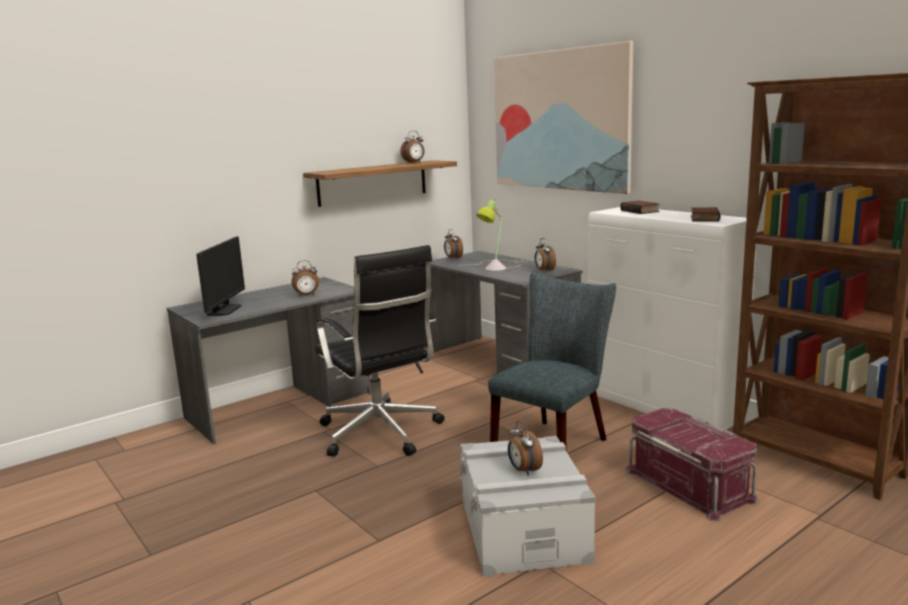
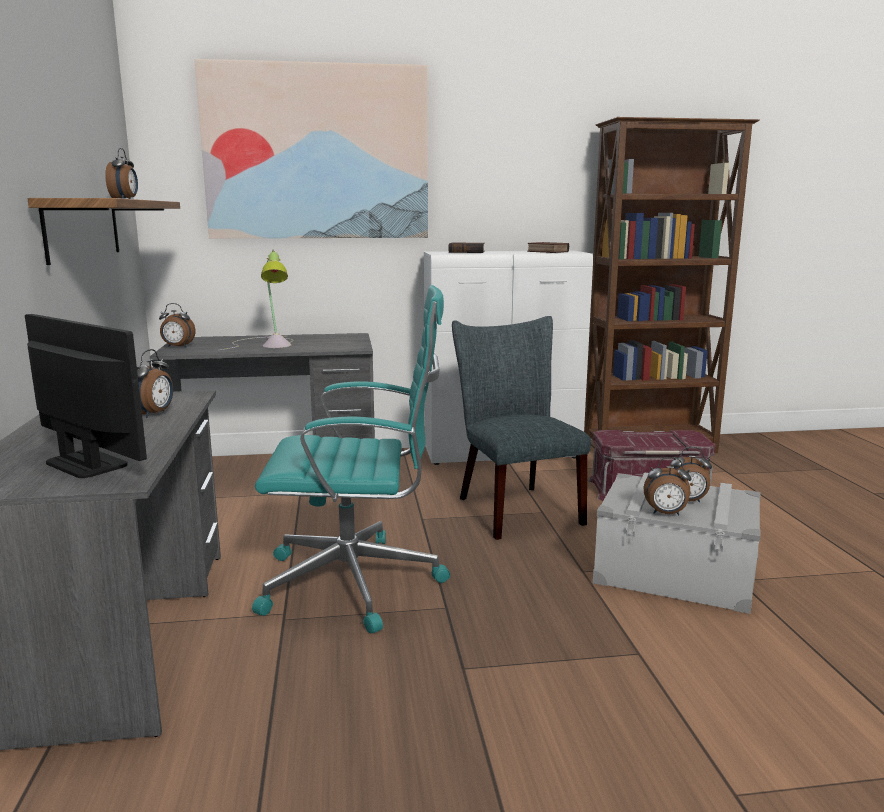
camera: 60 degrees left, 0 degrees up
(381, 434) = (357, 583): black office chair -> turquoise office chair
(544, 271) = (337, 338): alarm clock -> alarm clock (665, 514)

